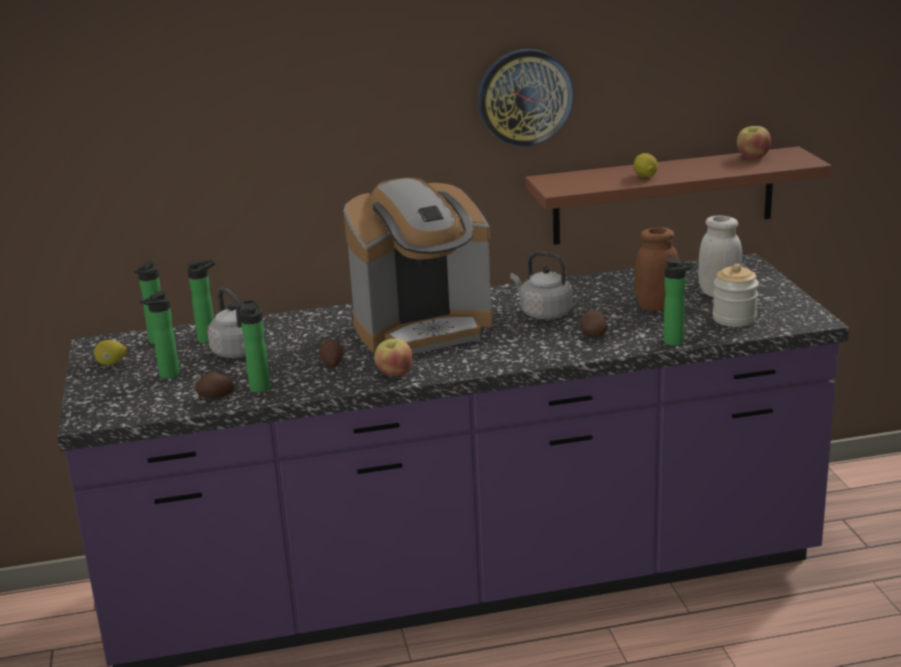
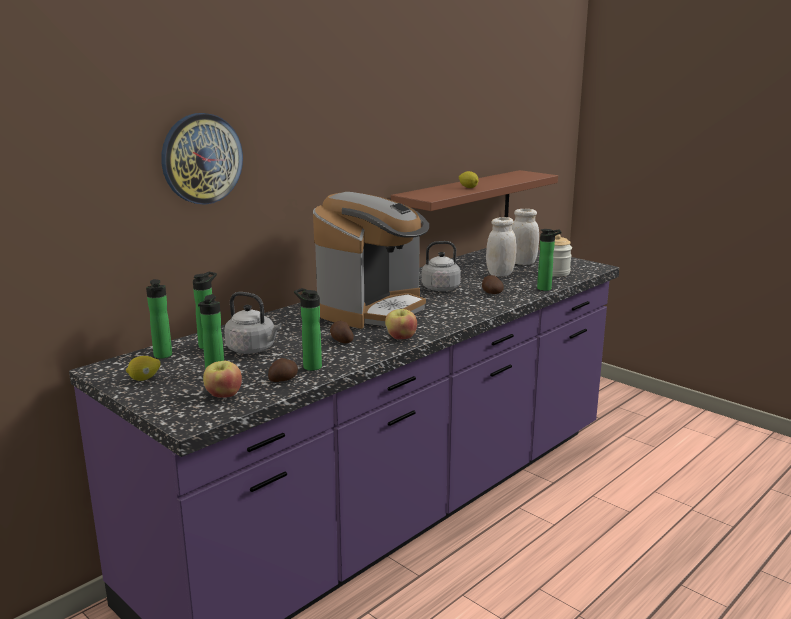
camera: 35 degrees left, 5 degrees down
(524, 97) = (391, 134): wall clock -> wall clock (201, 158)
(656, 307) = (500, 274): brown jar -> white jar
(752, 157) = (507, 175): apple -> apple (223, 395)

